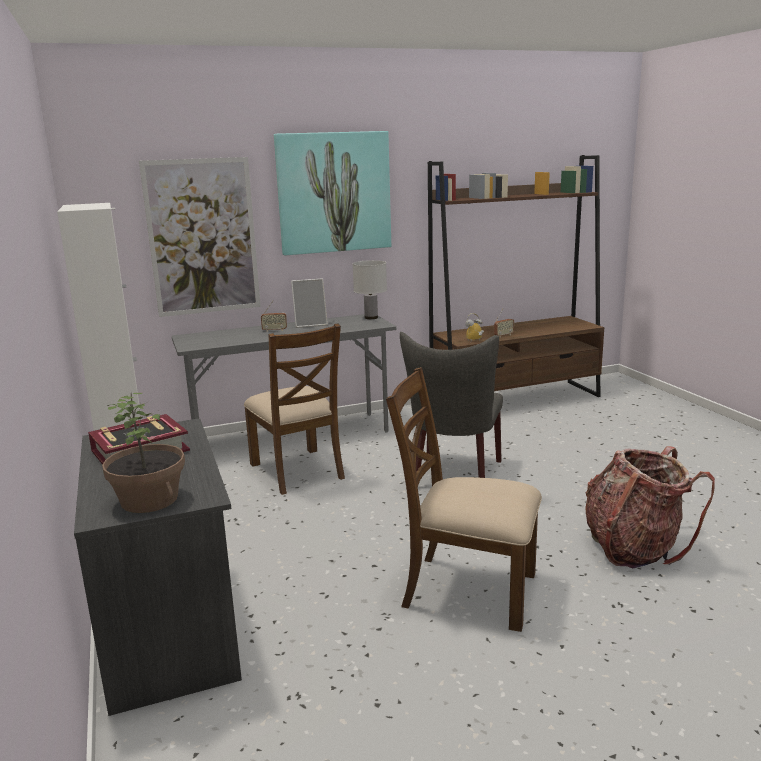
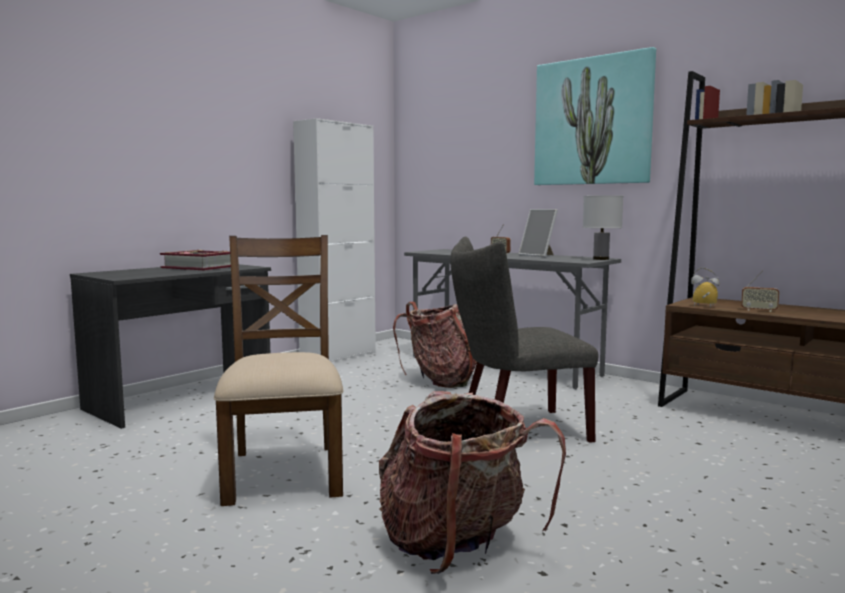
camera: 60 degrees right, 10 degrees down
(150, 499) = (118, 274): potted plant -> none
(202, 237) = (476, 165): picture -> none
(298, 471) = (441, 380): brown chair -> backpack

